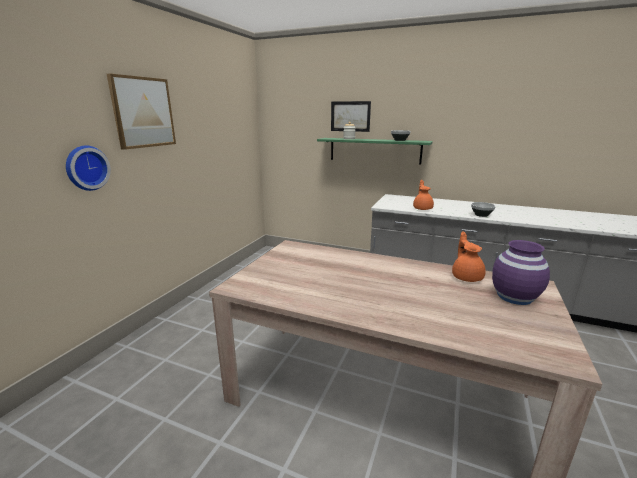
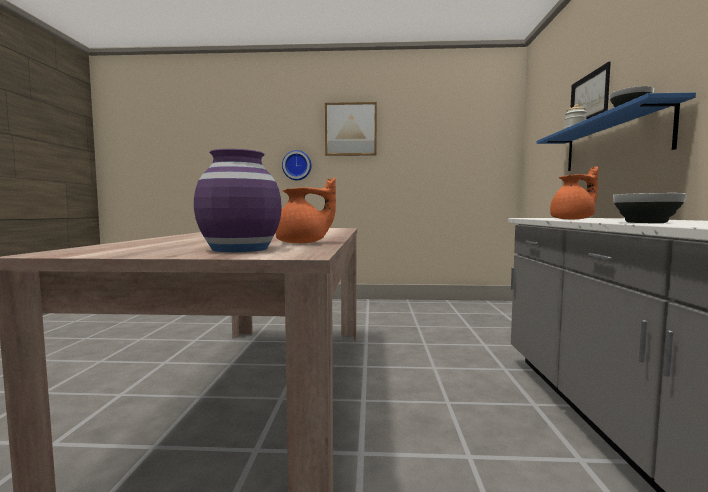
camera: 70 degrees right, 15 degrees down
(374, 150) = (612, 142): green shelf -> blue shelf

